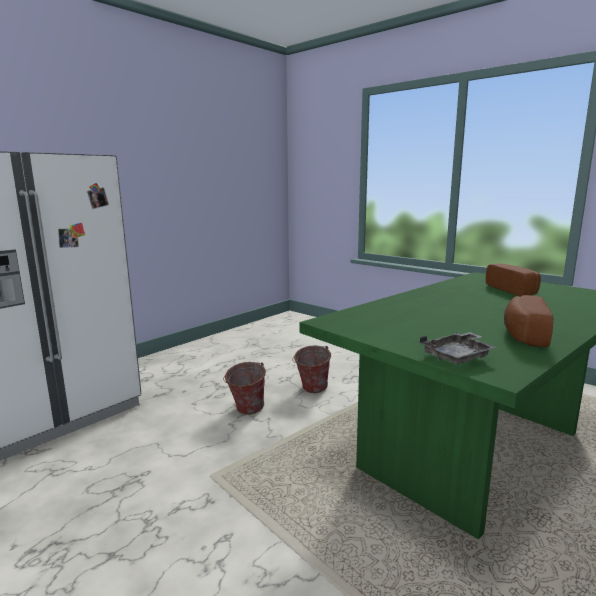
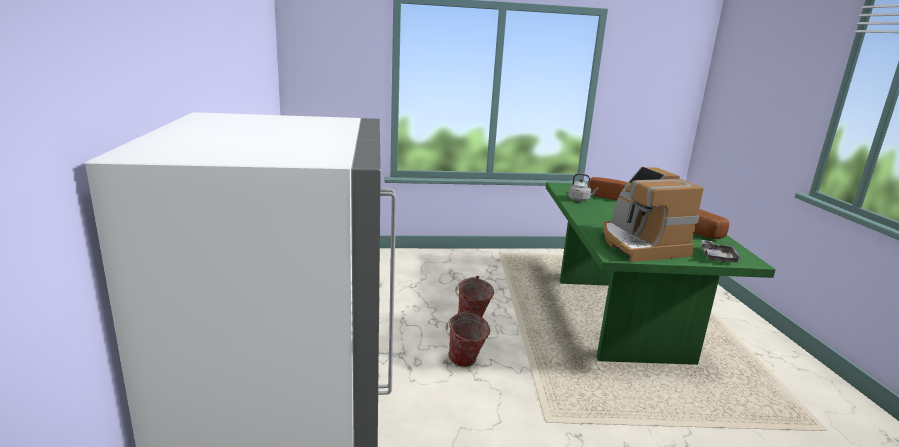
camera: 50 degrees left, 5 degrees up
(390, 323) = (639, 245): none -> coffee machine
(461, 286) = (580, 199): none -> grey kettle

